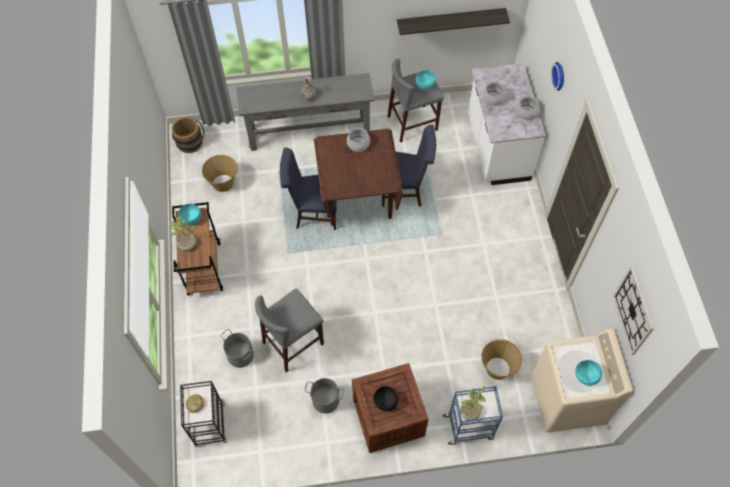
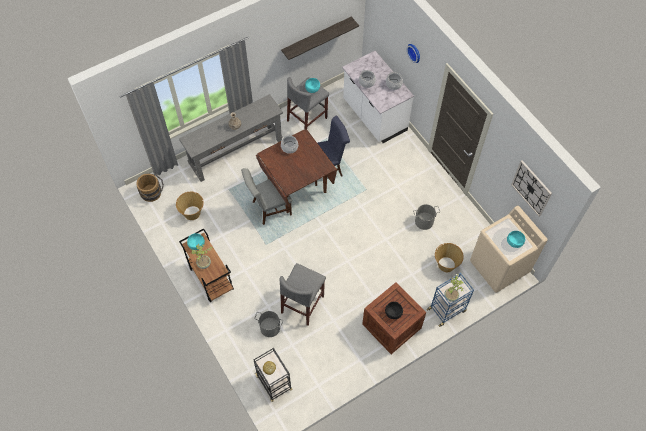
camera: 25 degrees left, 0 degrees up
(313, 212) = (269, 209): blue chair -> grey chair
(325, 400) = (344, 333): grey bucket -> grey bucket (424, 221)

